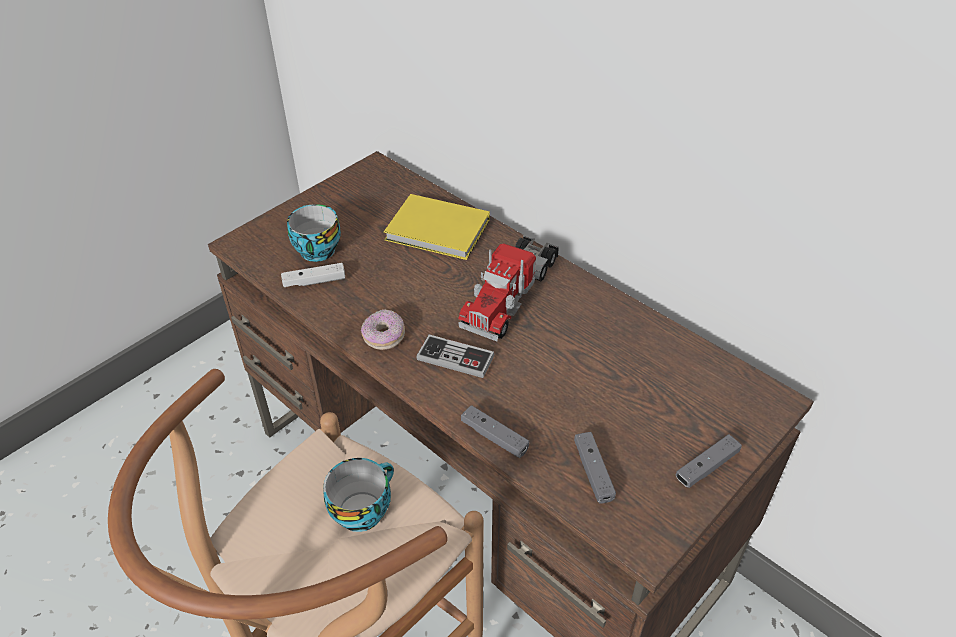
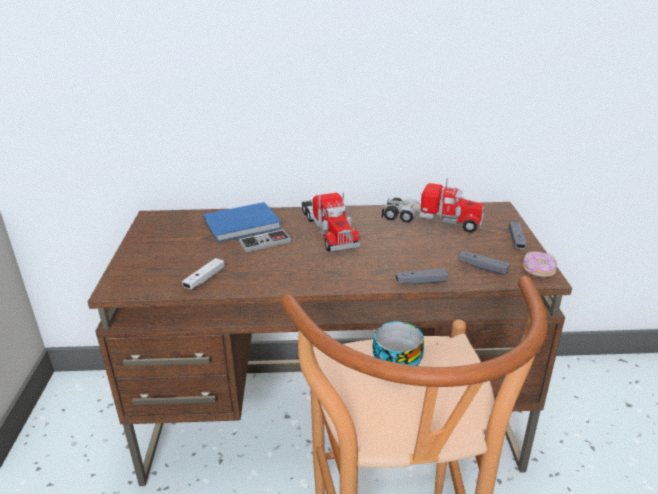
camera: 45 degrees left, 15 degrees down
(315, 249) = (178, 266): cup -> none
(383, 337) = (293, 279): donut -> donut (538, 271)
(439, 231) = (244, 225): yellow book -> blue book
(455, 358) = (347, 266): game controller -> game controller (265, 242)
(648, 359) = (431, 220): none -> toy truck

